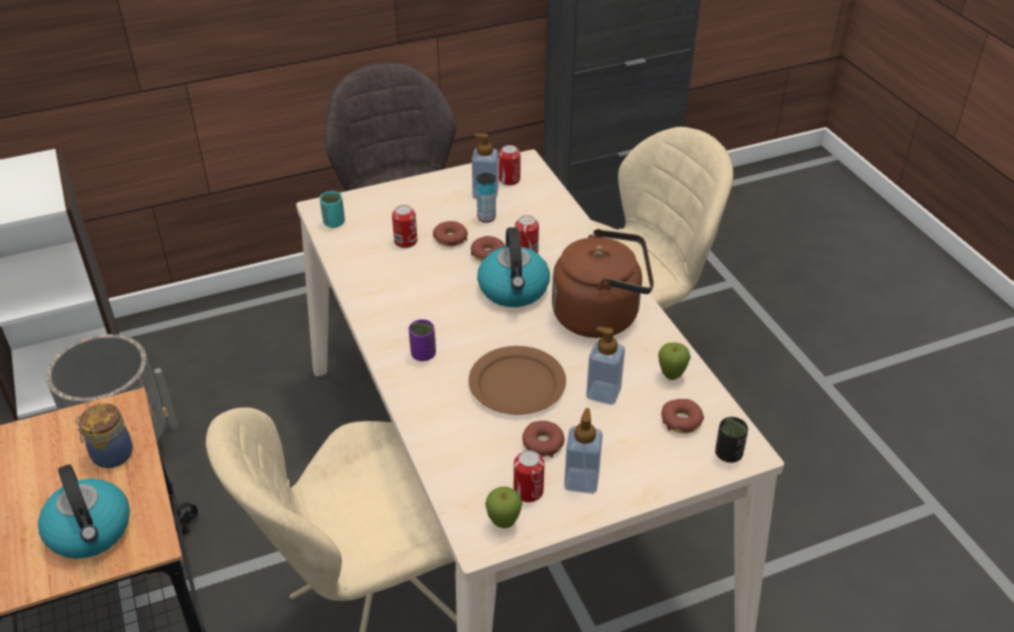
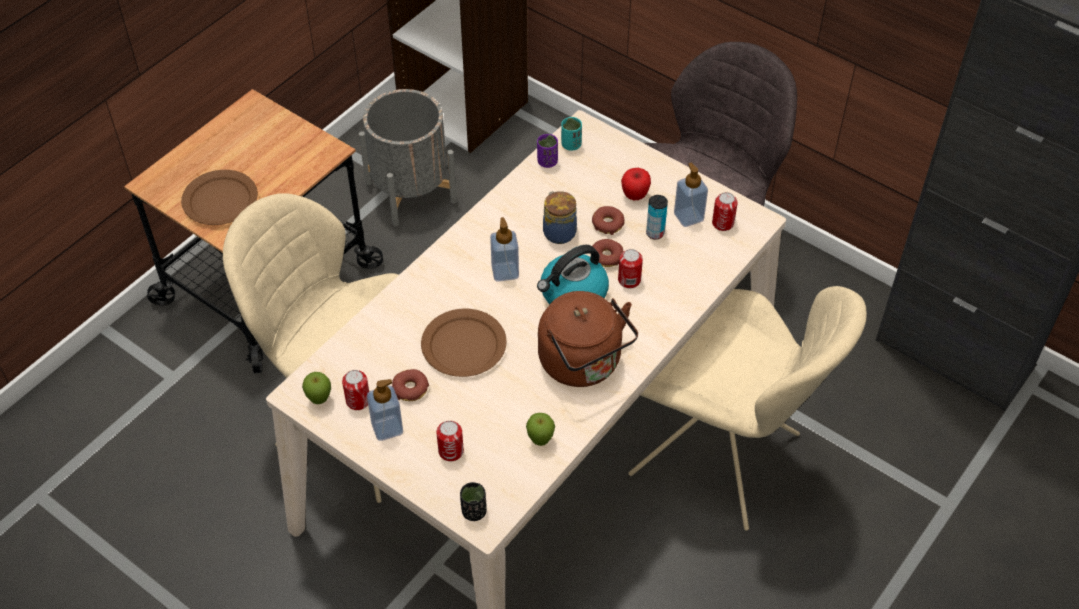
camera: 60 degrees right, 10 degrees up
(90, 531) = (221, 200): kettle -> brown plate
(110, 454) = (286, 170): jar -> jar (558, 232)
(405, 241) = (582, 198): can -> can (451, 451)
(423, 354) = (457, 275): purple cup -> purple cup (547, 162)
(432, 211) = (635, 195): none -> apple
(603, 393) = (490, 404): soap dispenser -> soap dispenser (505, 272)
(681, 421) = (492, 467): donut -> none

